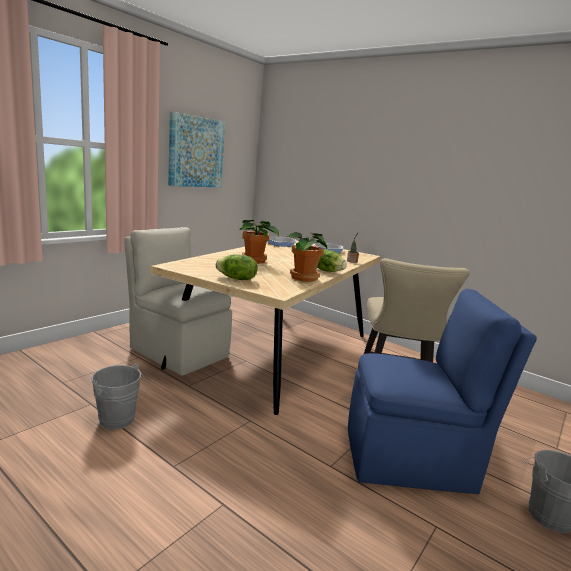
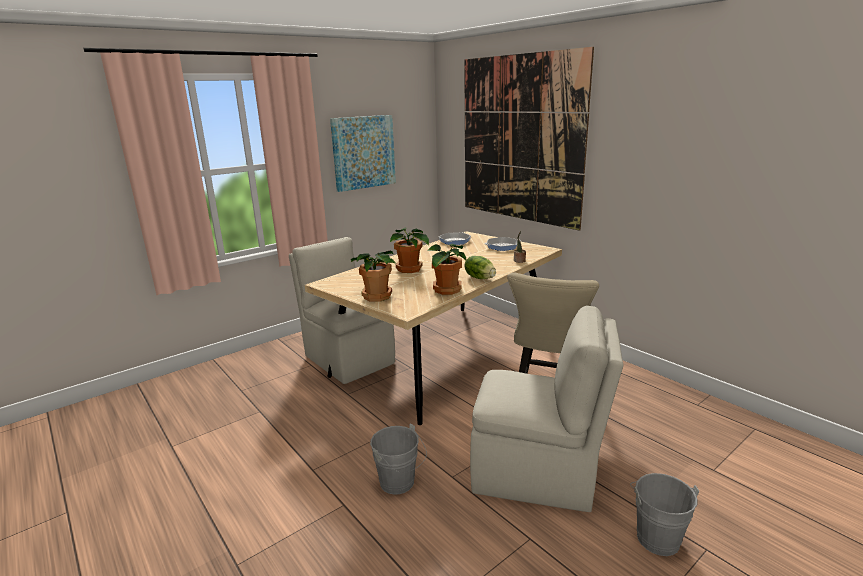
camera: 15 degrees right, 5 degrees up
(120, 421) = (279, 427): grey bucket -> grey bucket (400, 484)
(236, 279) = (376, 296): lettuce -> potted plant
(346, 156) = (519, 139): none -> picture
(411, 459) = (537, 474): blue chair -> beige chair

